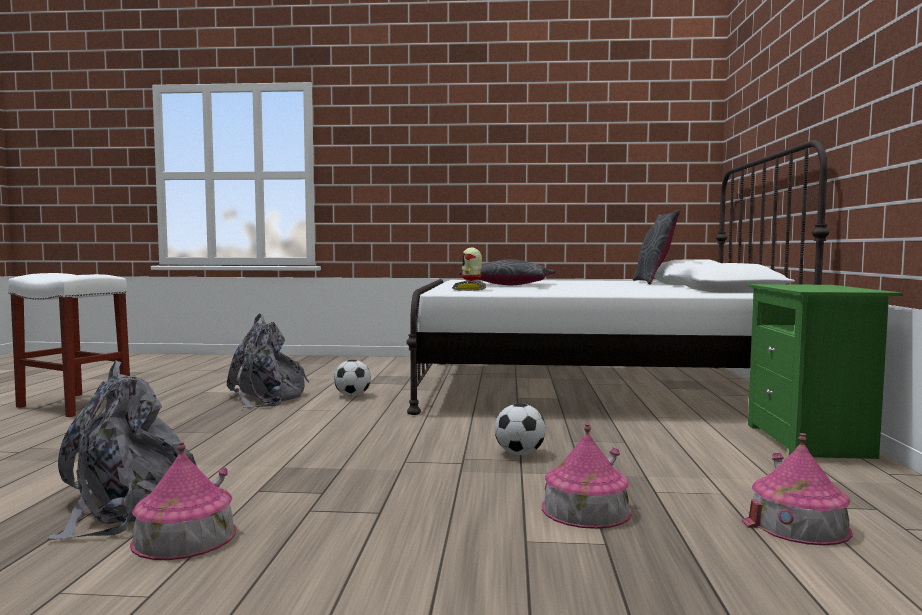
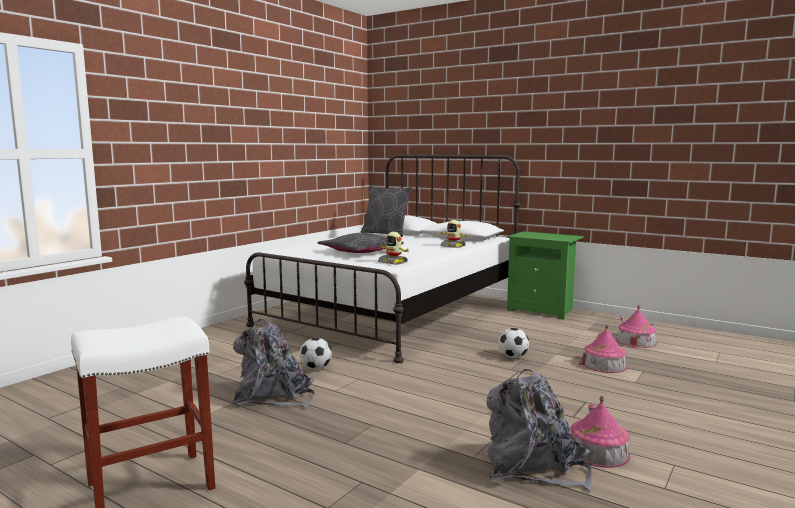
camera: 60 degrees left, 5 degrees up
(637, 291) = (453, 246): none -> toy robot

